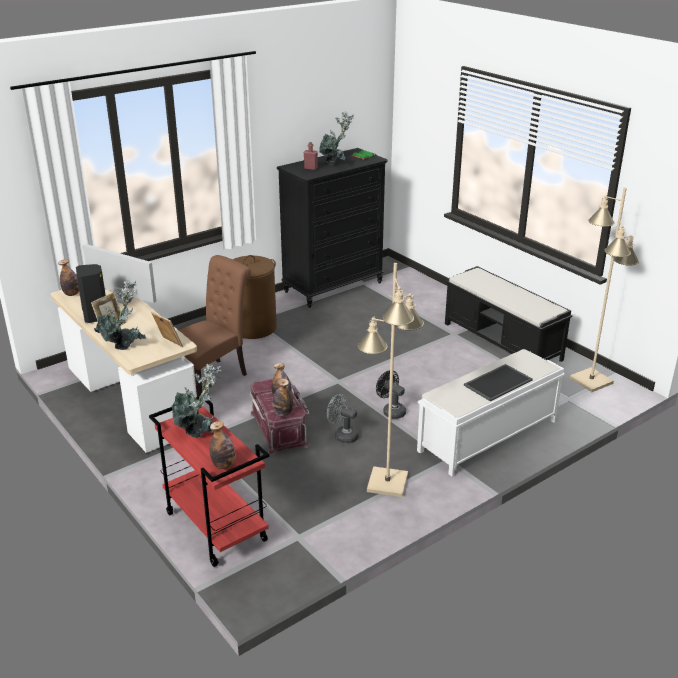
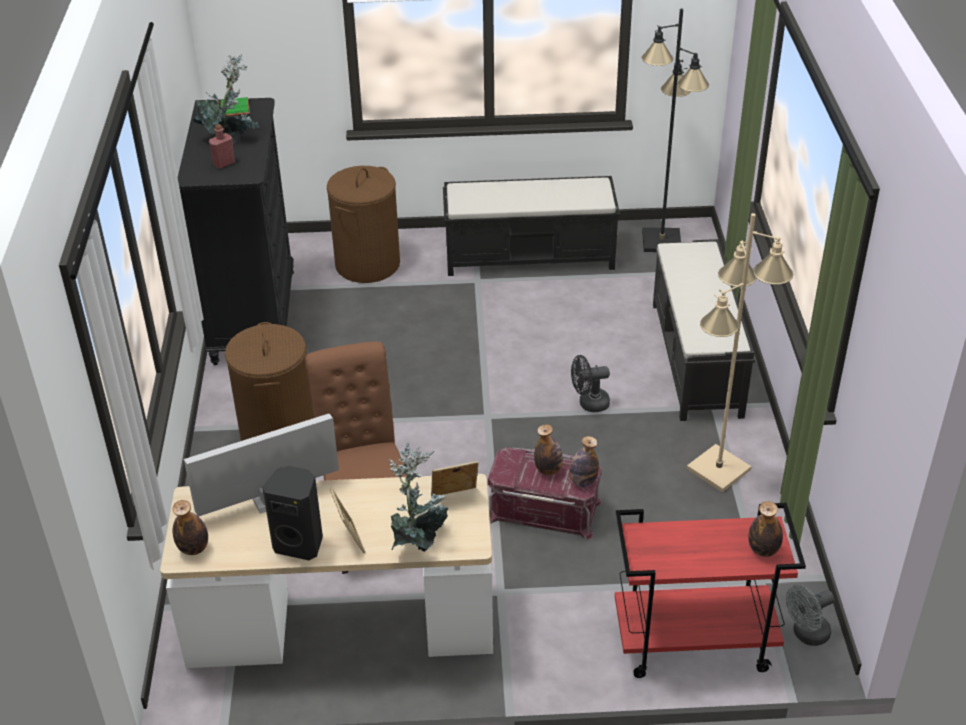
camera: 55 degrees left, 10 degrees up
(199, 432) = (679, 546): potted plant -> none
(342, 435) = (603, 463): grey fan -> grey fan (806, 634)
(419, 298) = (367, 264): none -> brown laundry basket
(487, 436) = (696, 359): white bench -> black bench
(497, 382) = (708, 292): tray -> none
(591, 380) = (661, 241): beige floor lamp -> black floor lamp

